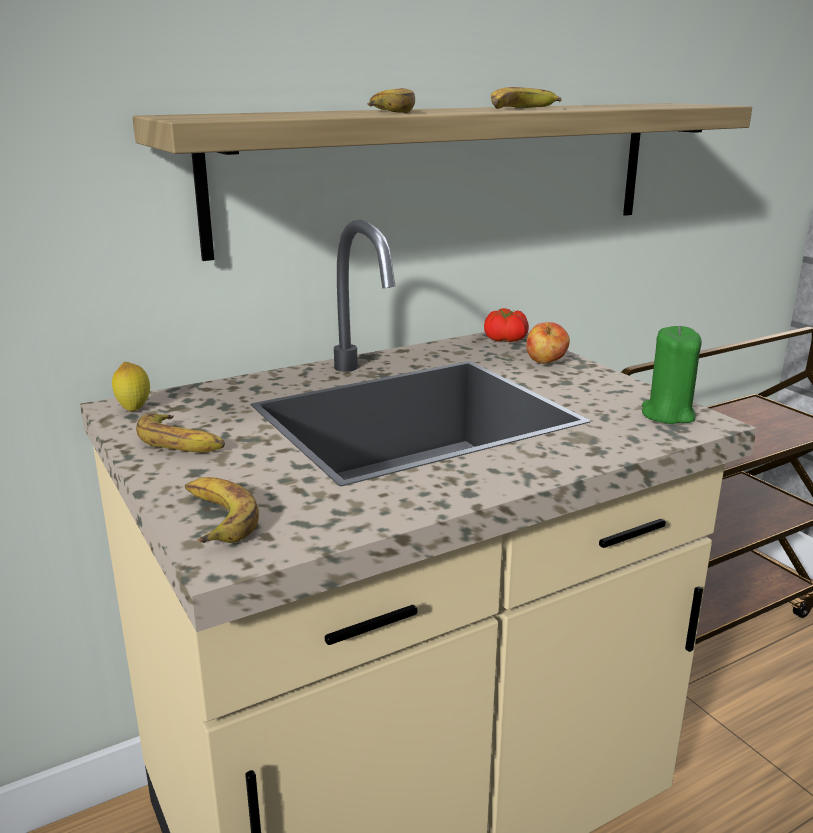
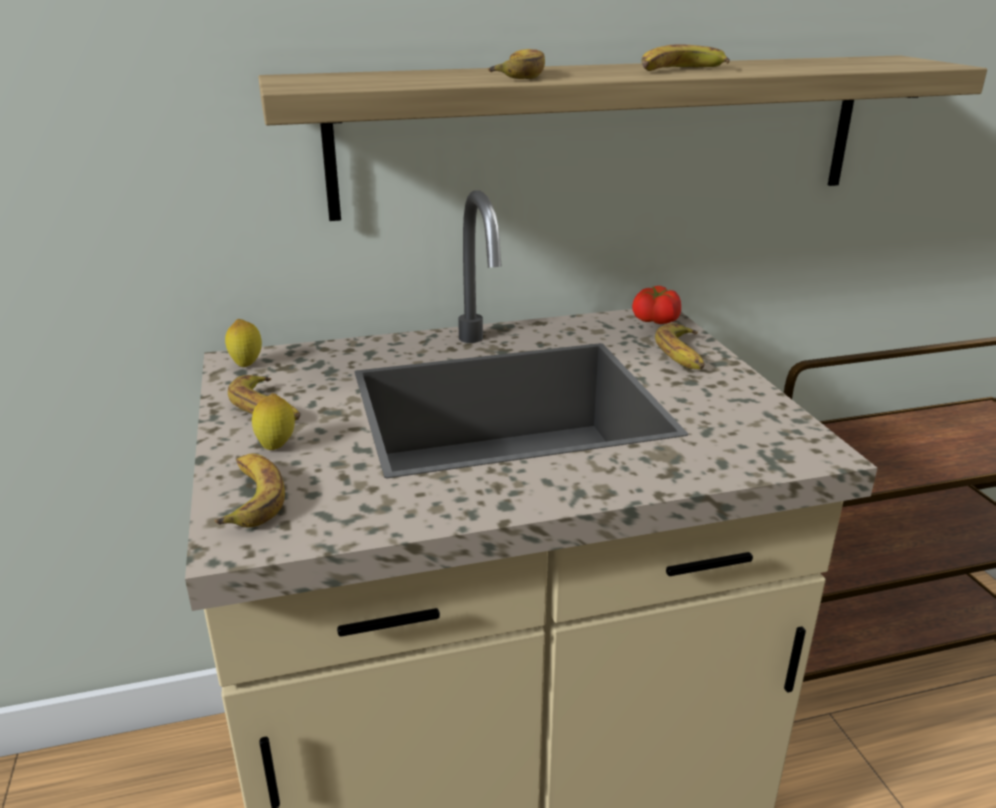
camera: 15 degrees right, 5 degrees up
(214, 473) = (277, 447): none -> lemon
(546, 363) = (683, 355): apple -> banana
(667, 414) = (780, 437): green candle -> none

